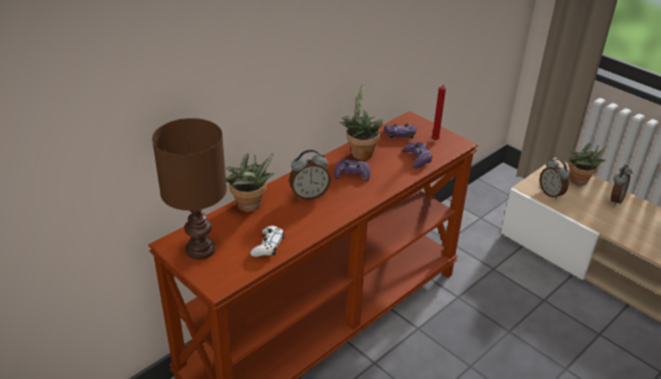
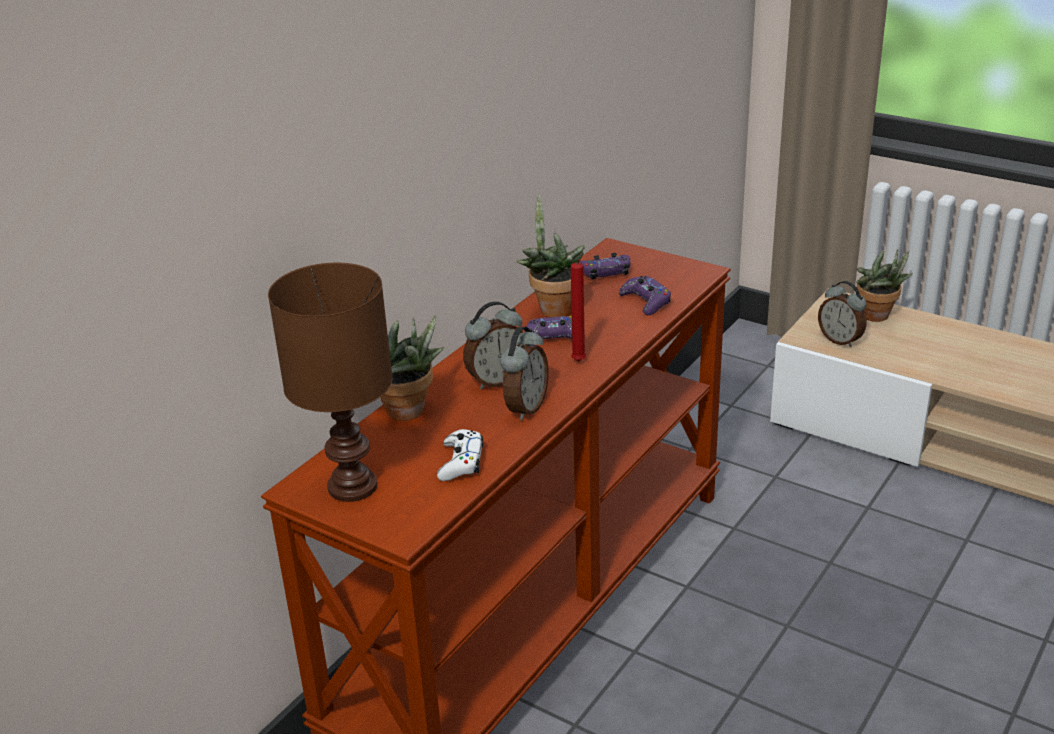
camera: 10 degrees left, 5 degrees down
(435, 141) = (663, 273): red candle -> red candle (578, 362)
(615, 199) = (938, 333): alarm clock -> alarm clock (525, 408)

